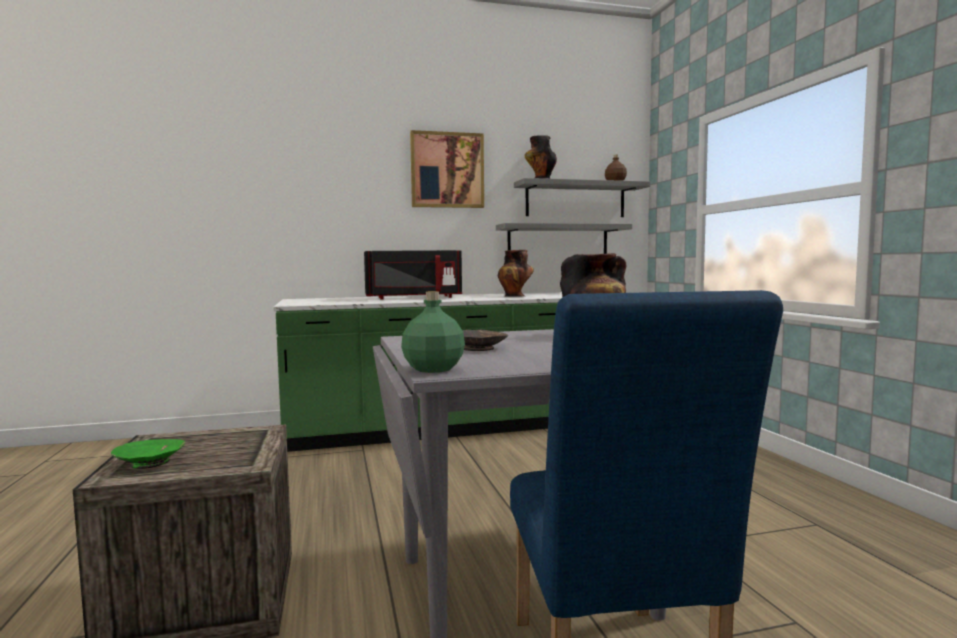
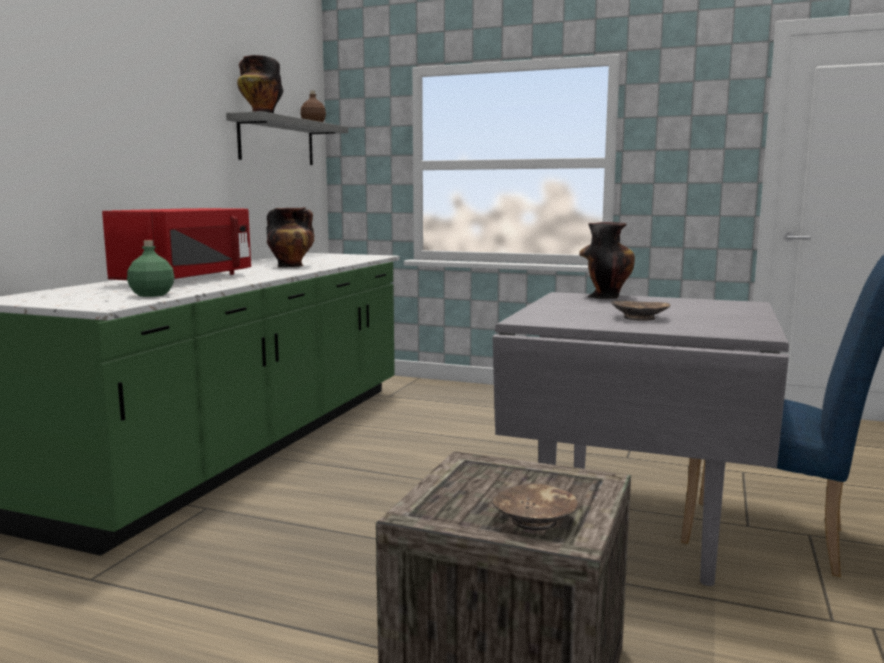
camera: 55 degrees left, 5 degrees up
(150, 463) = (535, 520): green bowl -> brown bowl
(413, 298) = (188, 279): black microwave -> red microwave
(434, 369) = (740, 334): green bottle -> green bottle (153, 295)
(447, 170) = (160, 86): picture -> none
(558, 241) = (266, 193): grey shelf -> none

